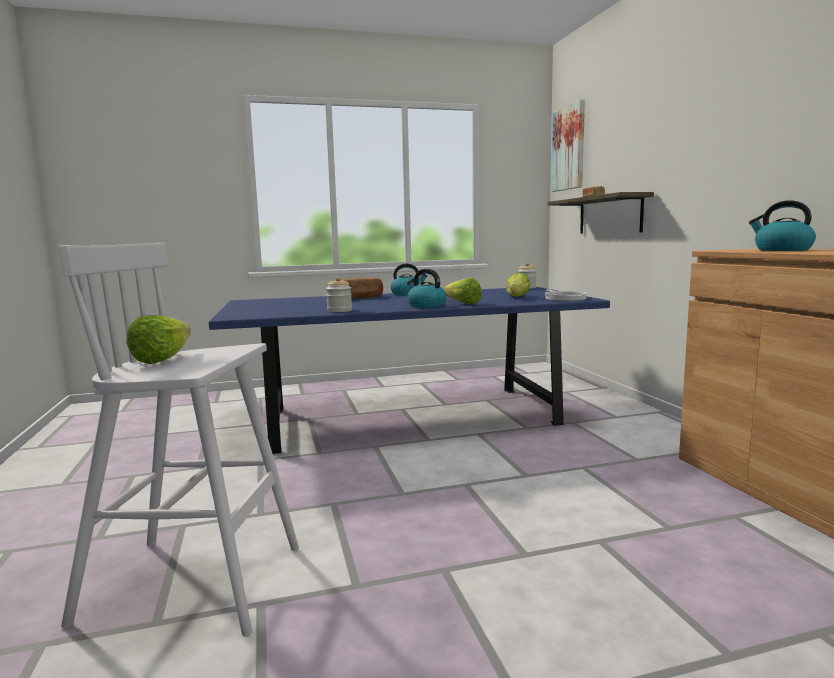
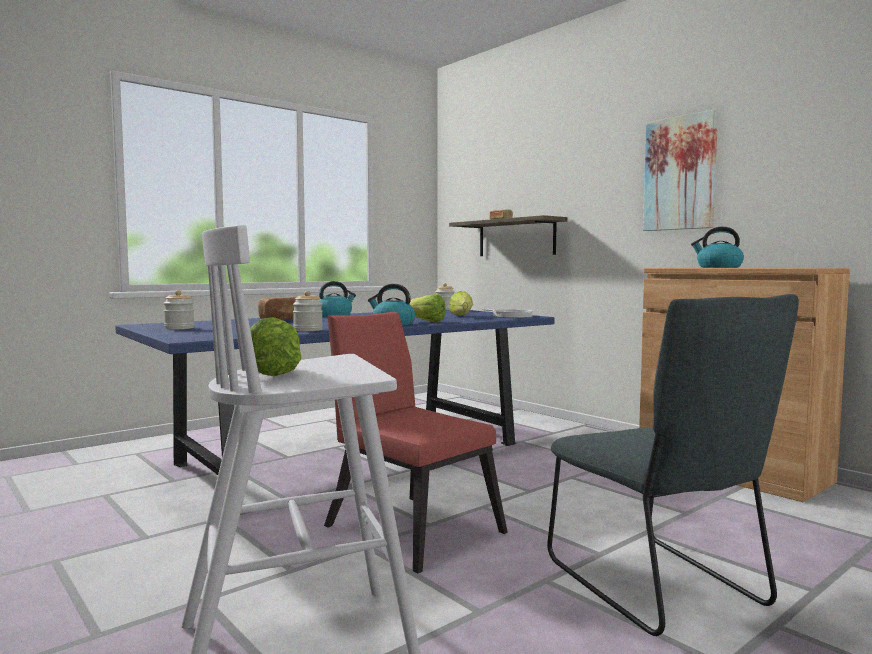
camera: 25 degrees left, 5 degrees down
(257, 305) = (179, 328): none -> jar
(383, 492) = (408, 526): none -> red chair
(548, 604) = (660, 587): none -> grey chair
(569, 148) = (462, 171): picture -> picture (680, 173)

